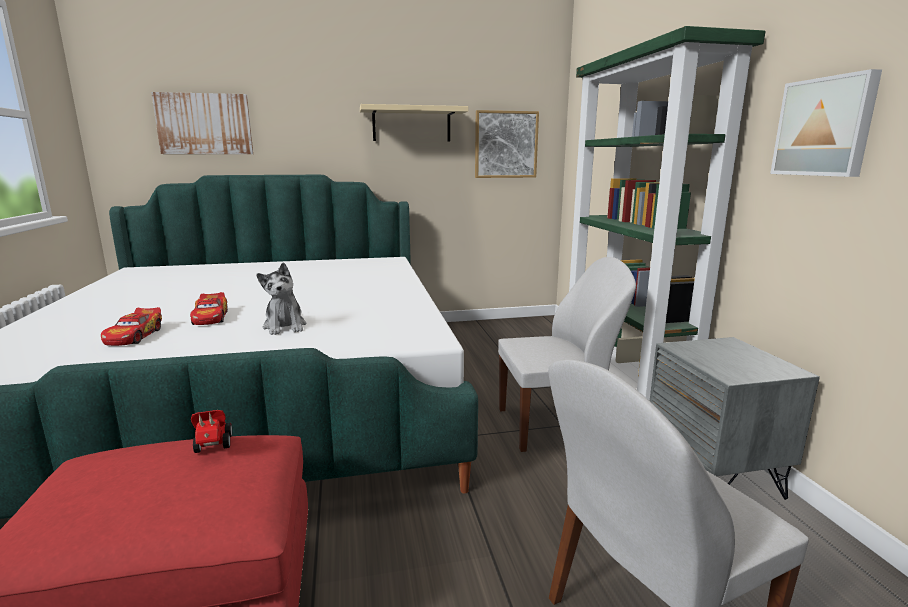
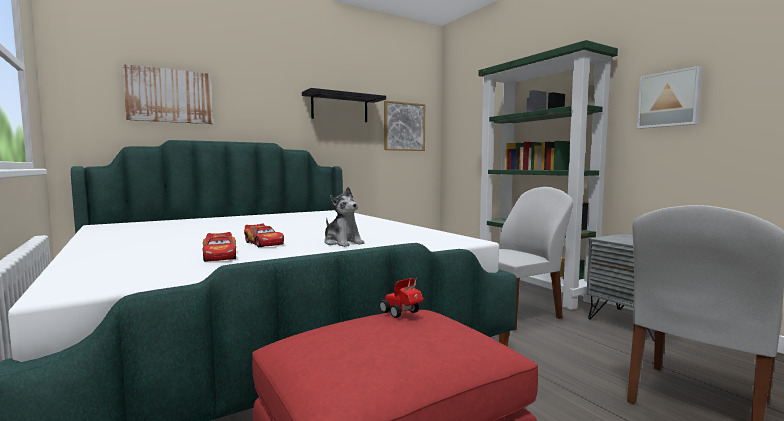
camera: 20 degrees left, 10 degrees down
(411, 124) = (340, 108): beige shelf -> black shelf

